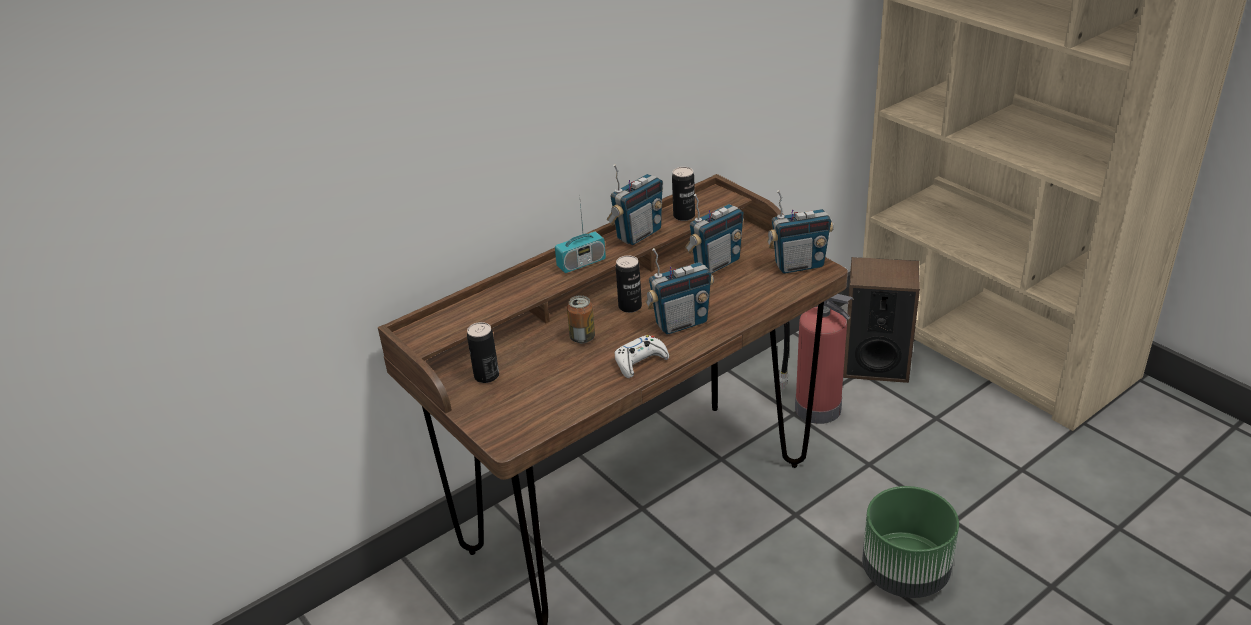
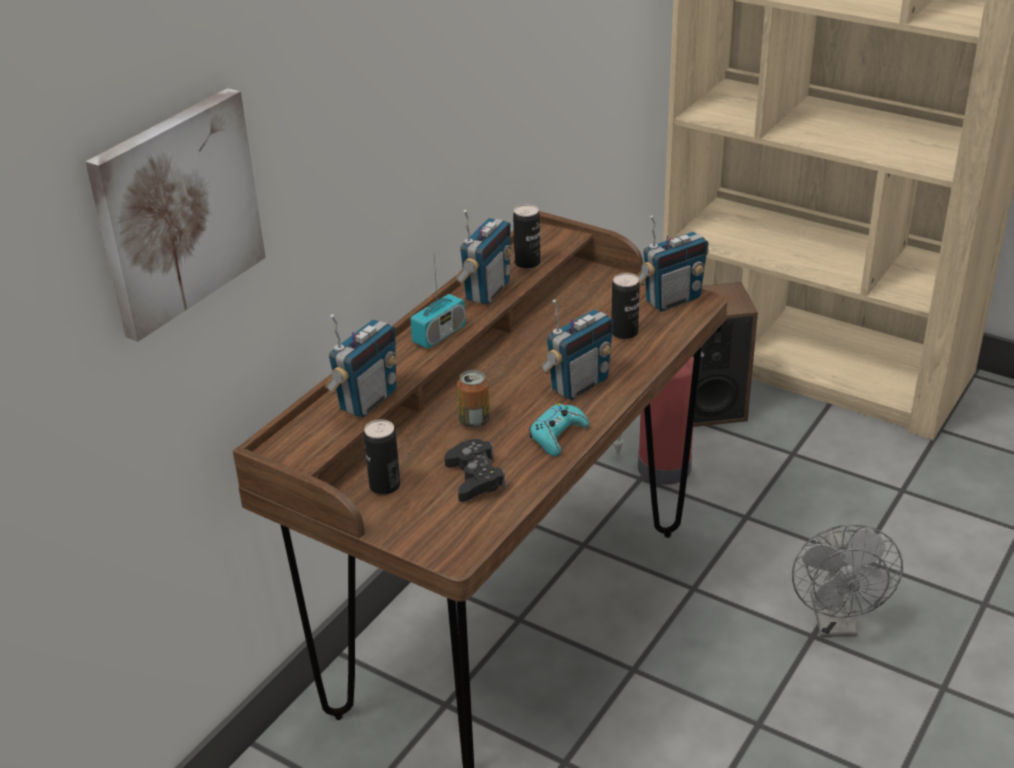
camera: 20 degrees left, 0 degrees up
(328, 135) = (176, 211): none -> picture
(556, 383) = (475, 478): none -> black game controller
(630, 306) = (509, 376): can -> can (624, 333)
(640, 362) = (558, 435): white game controller -> turquoise game controller
(716, 263) = (579, 312): radio -> radio (367, 400)
(905, 572) = (836, 624): green planter -> grey fan

